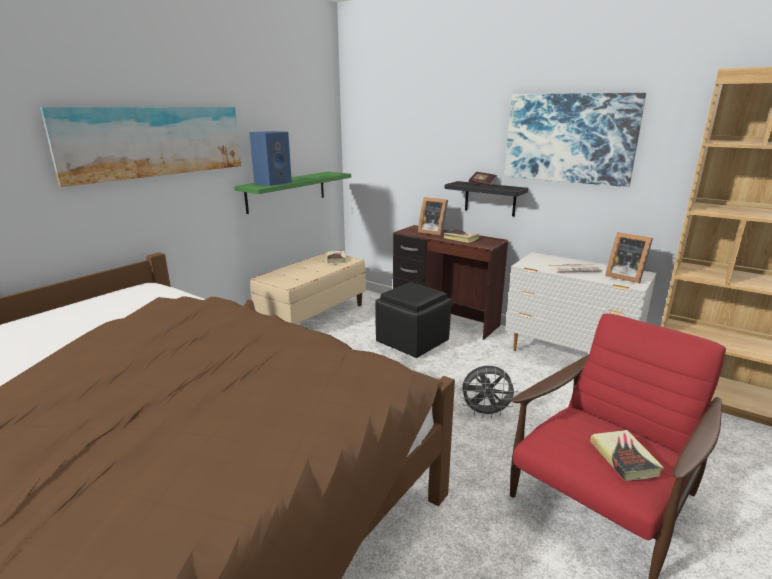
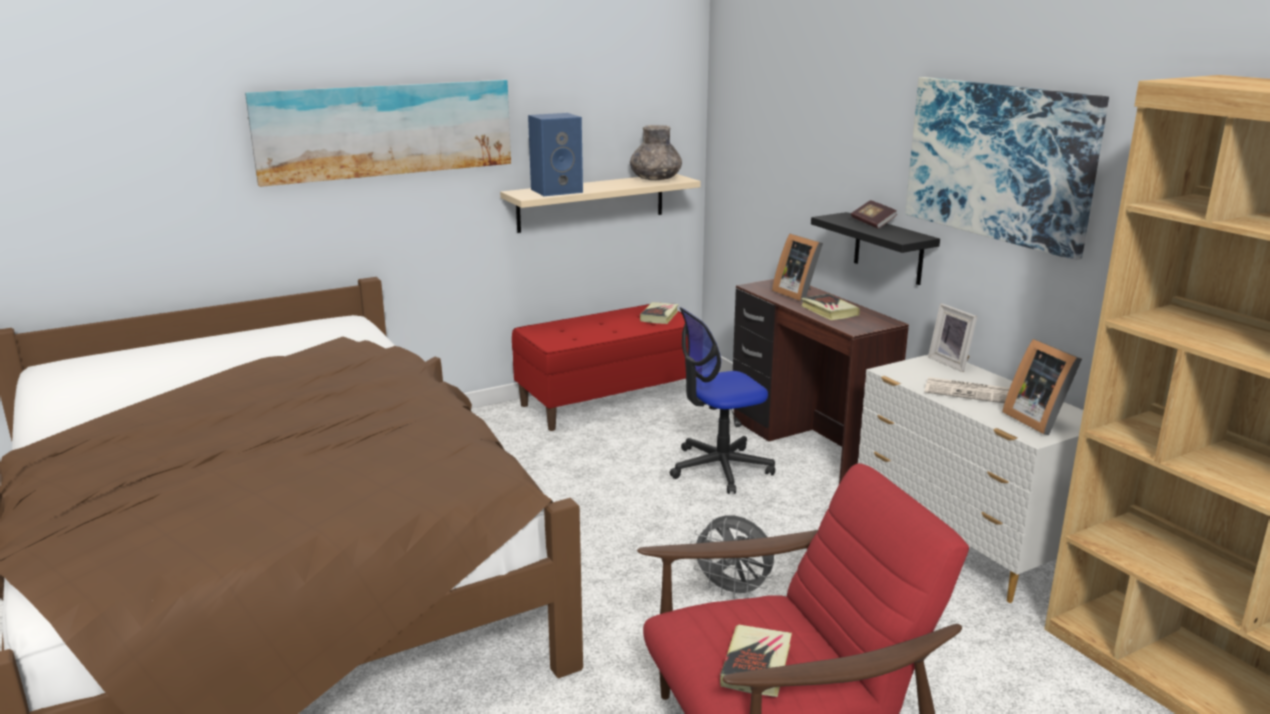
camera: 25 degrees right, 0 degrees up
(286, 191) = (591, 202): green shelf -> beige shelf
(313, 316) = (608, 401): beige bench -> red bench
(323, 174) = (655, 179): none -> grey vase
(411, 342) = (719, 468): black ottoman -> office chair
(545, 256) = (952, 363): none -> picture frame

